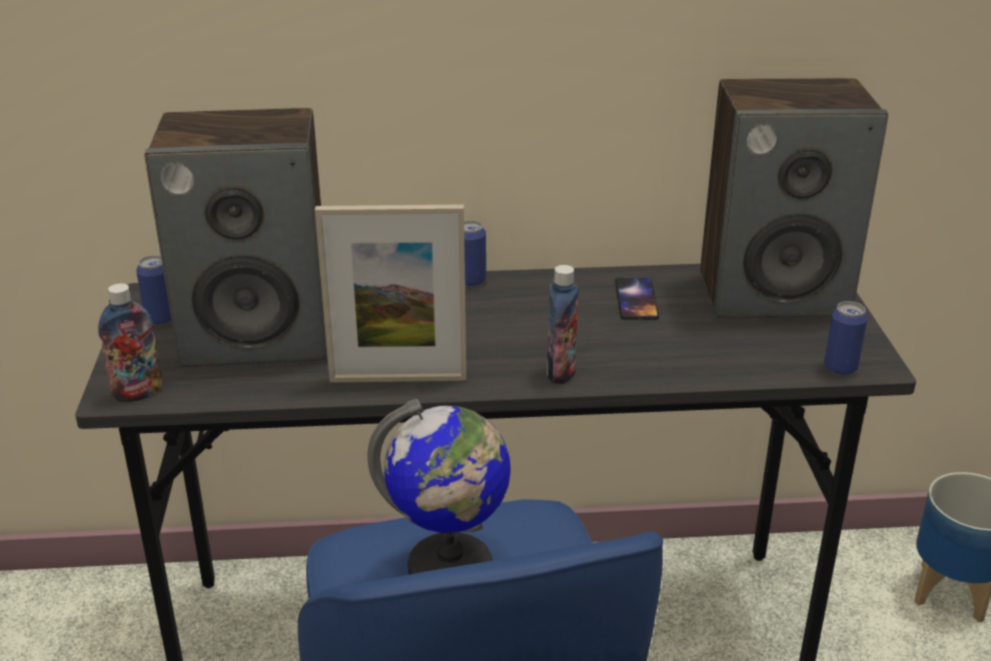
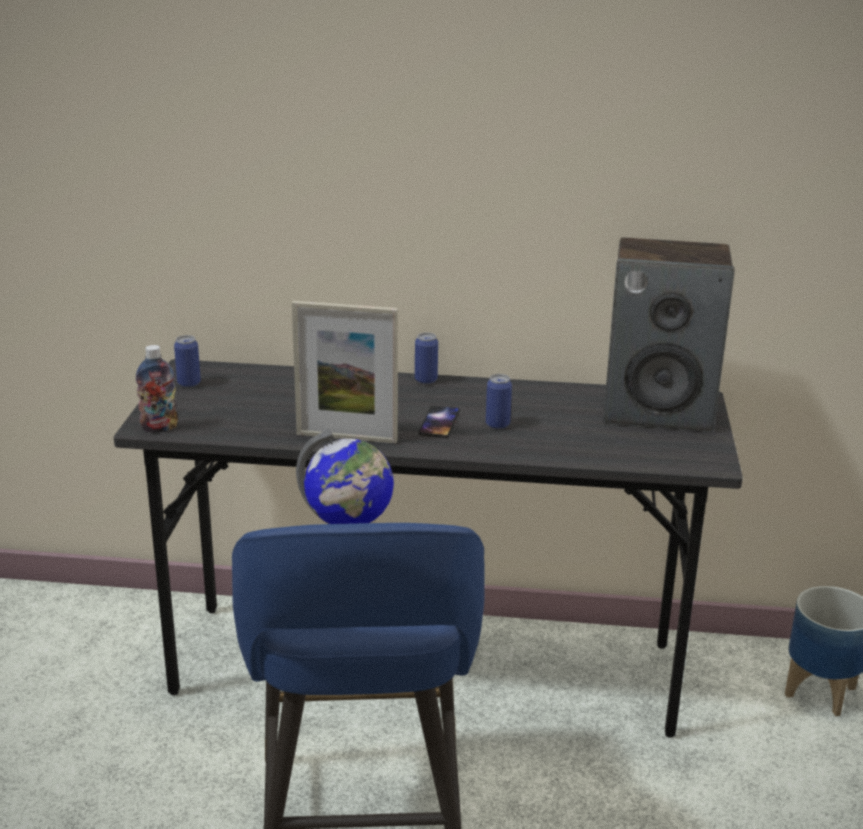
camera: 10 degrees right, 5 degrees down
(259, 337) = (255, 402): speaker -> none
(561, 372) = (468, 445): bottle -> none
(636, 299) = (548, 404): phone -> phone (439, 422)
(840, 368) = (686, 463): can -> can (497, 424)

